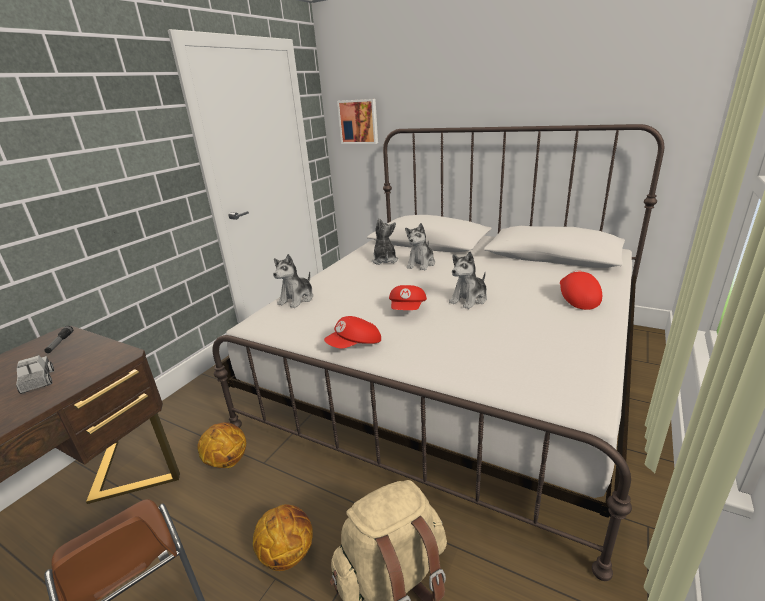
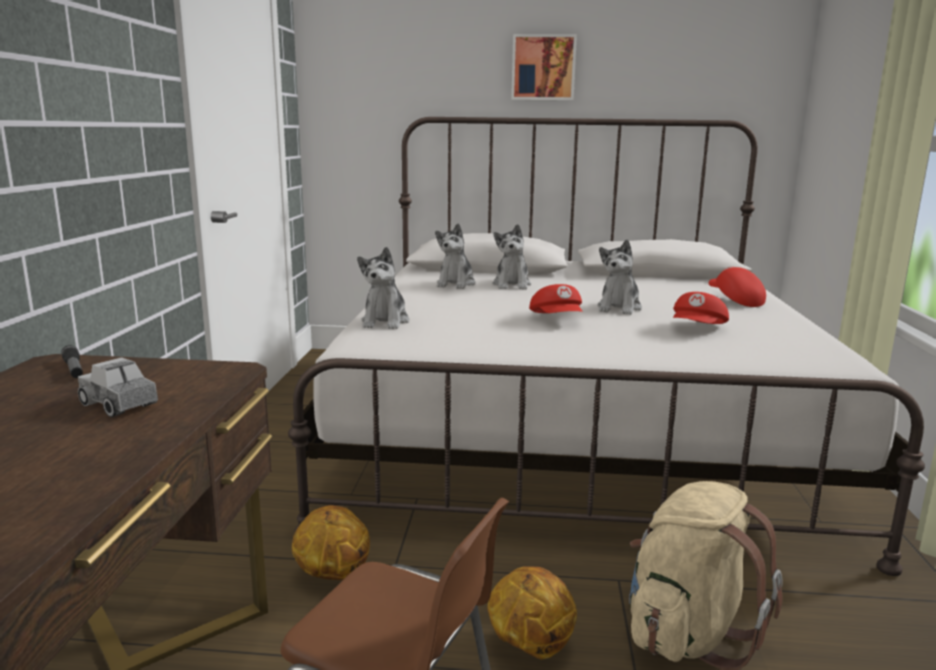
camera: 25 degrees left, 10 degrees down
(355, 345) = (538, 351): red cap -> red cap (698, 329)
(359, 121) = (358, 106): picture -> picture (543, 68)
(384, 260) = (456, 284): plush toy -> plush toy turned 135 degrees counterclockwise

